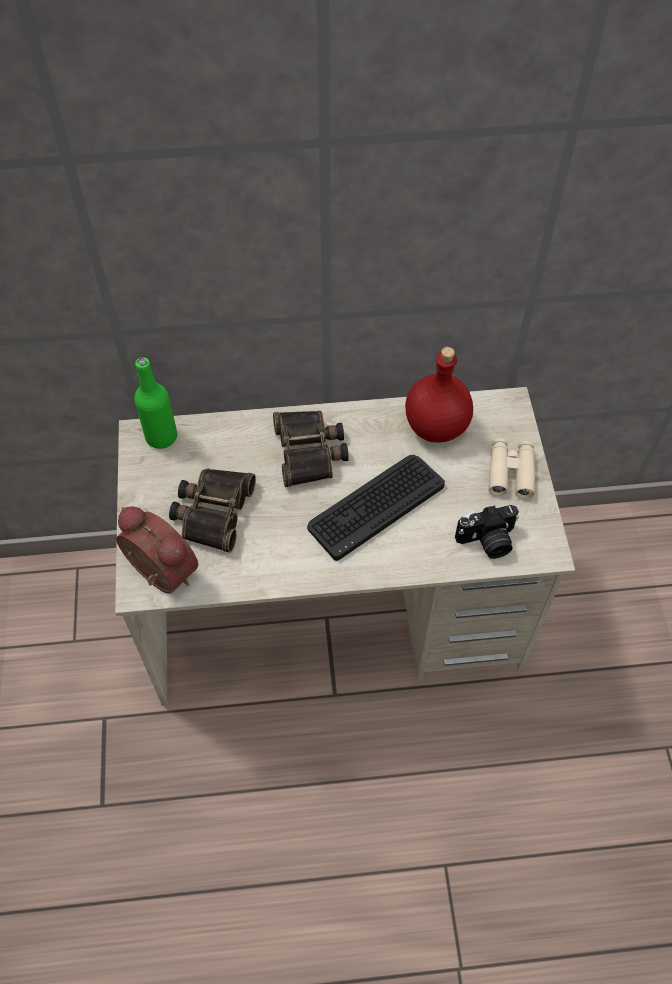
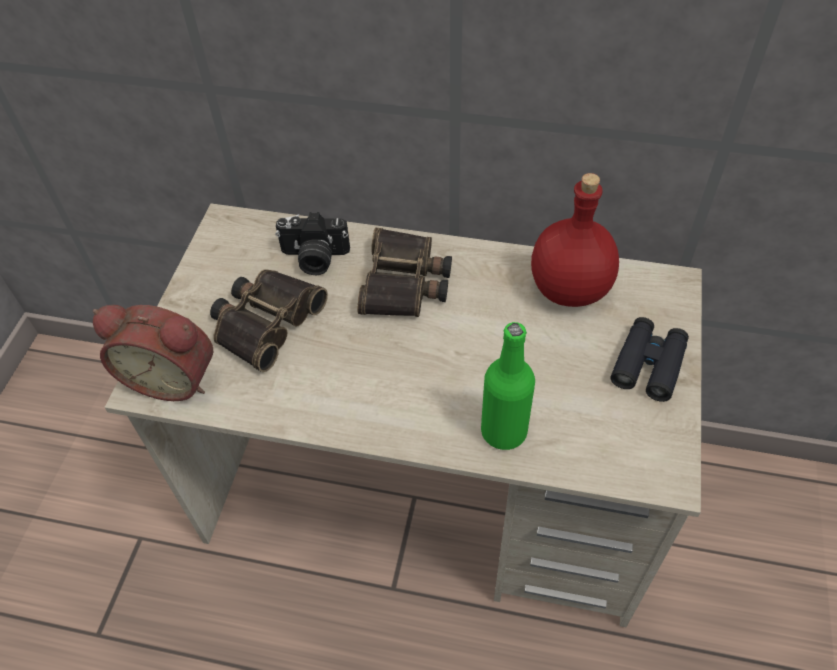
camera: 20 degrees right, 5 degrees down
(159, 574) = (173, 376): alarm clock -> alarm clock turned 135 degrees clockwise
(161, 437) = (246, 229): green bottle -> green bottle (504, 431)
(375, 506) = (460, 362): keyboard -> none
(487, 541) = (589, 443): camera -> camera (314, 258)
(510, 472) = (648, 364): beige binoculars -> black binoculars

